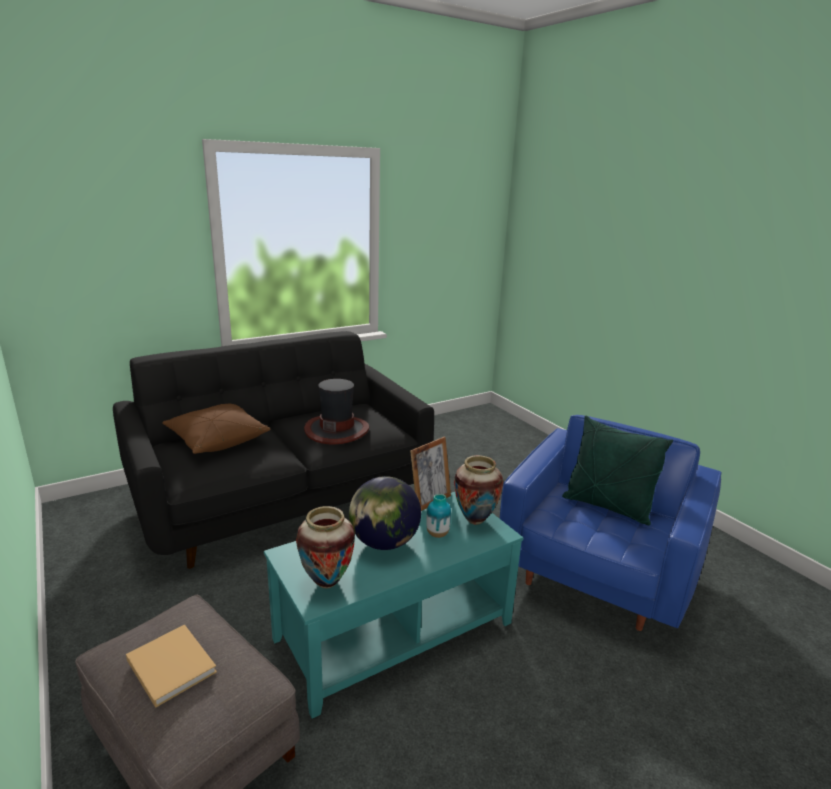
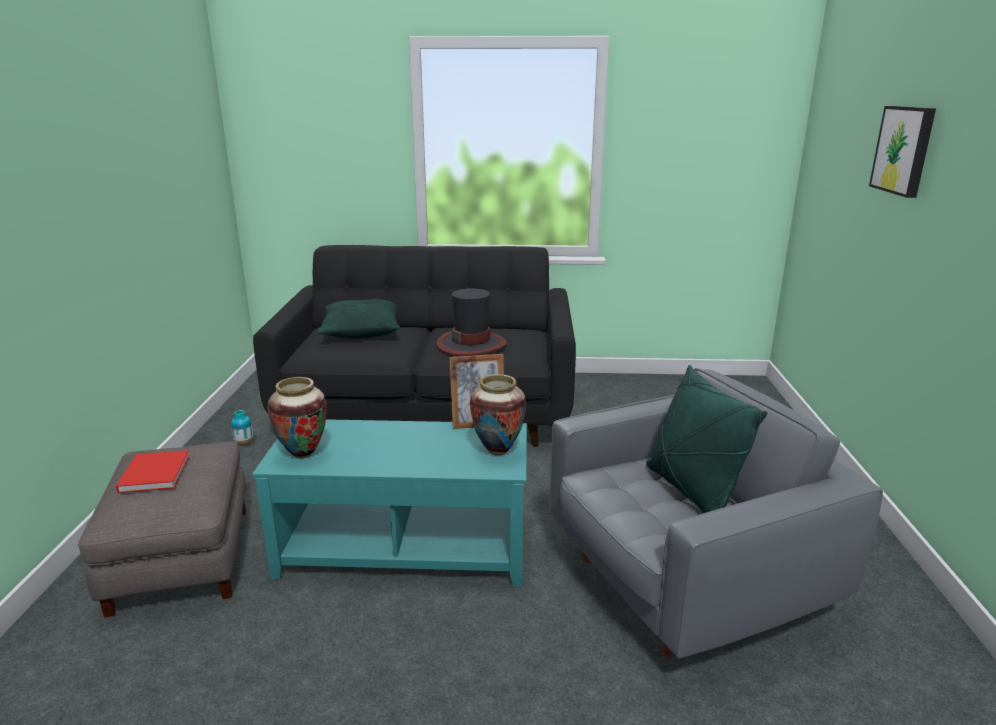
camera: 35 degrees right, 0 degrees up
(170, 664) = (155, 472): beige book -> red book
(217, 440) = (361, 331): brown pillow -> green pillow
(384, 542) = (388, 442): globe -> none
(437, 534) = (444, 450): vase -> vase (244, 443)
(597, 574) = (684, 584): blue armchair -> grey armchair
(626, 243) = (904, 150): none -> picture

